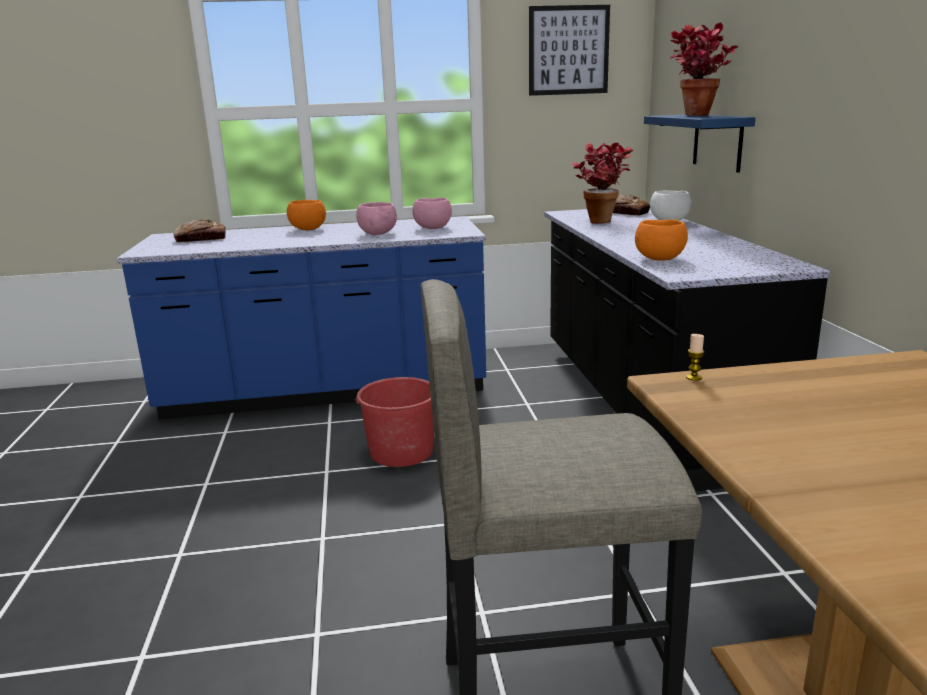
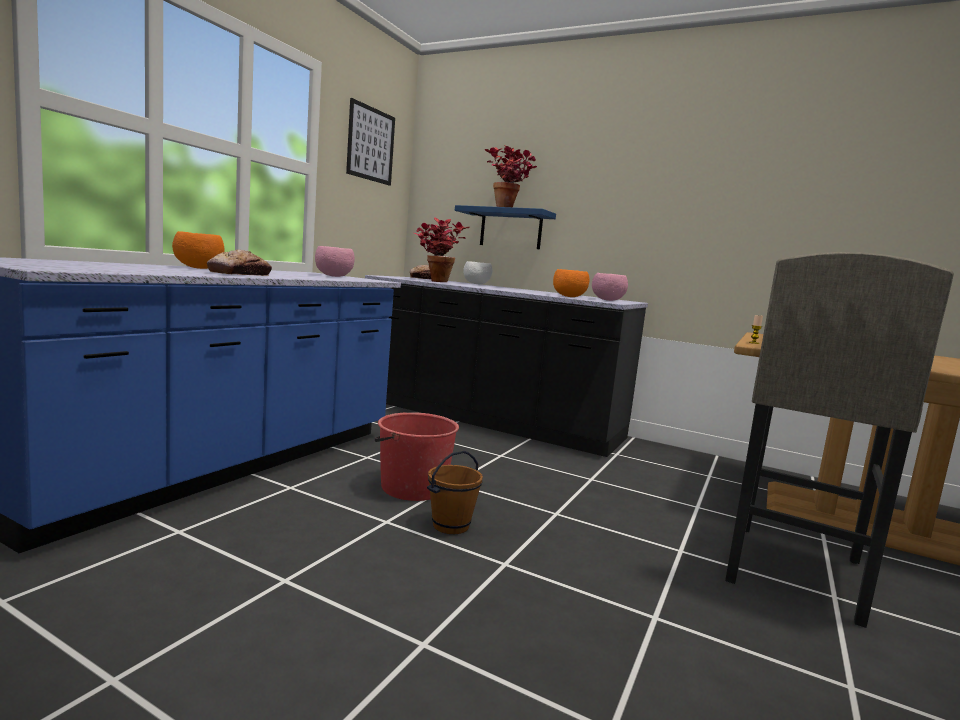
camera: 55 degrees left, 10 degrees down
(201, 239) = (78, 264): bread -> bread (240, 274)
(356, 493) = (450, 525): none -> brown bucket
(378, 234) = (303, 276): pink bowl -> pink bowl (608, 300)

